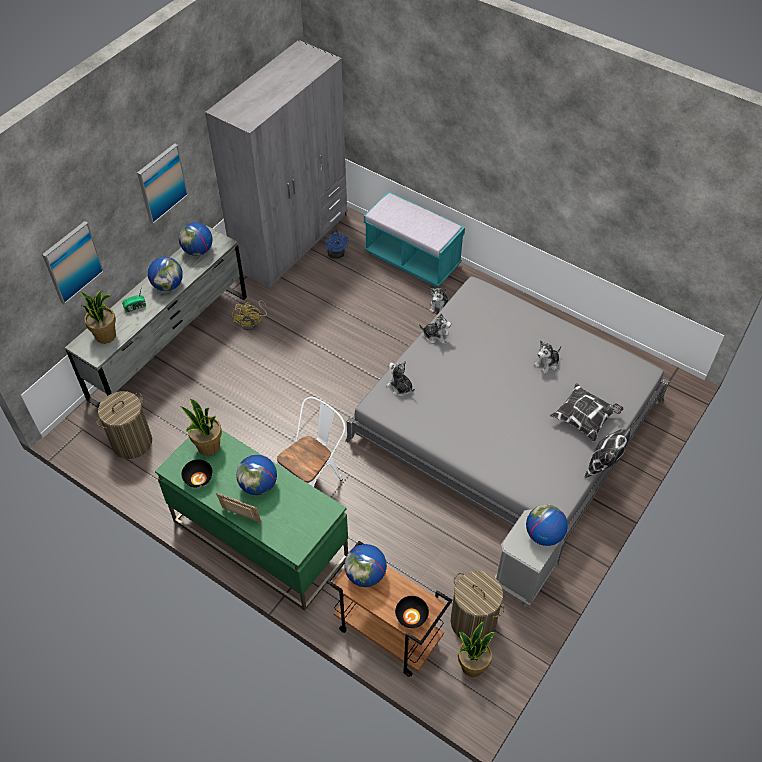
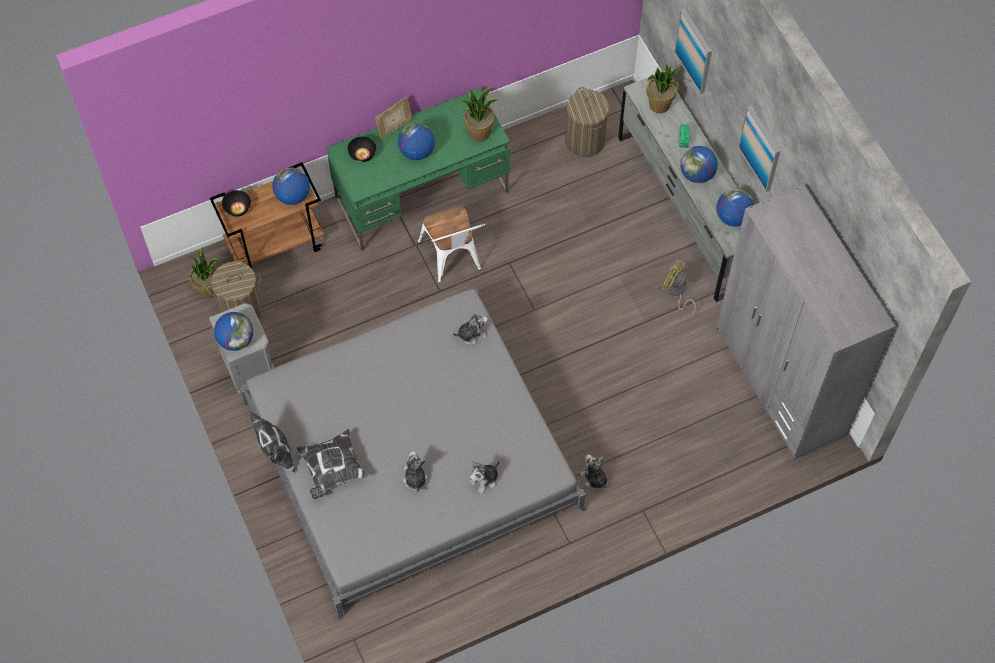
camera: 120 degrees right, 10 degrees up
(198, 479) = (451, 113): black bowl -> black bowl (363, 154)
(337, 255) = (732, 417): blue fan -> none
(412, 259) = (680, 491): turquoise bench -> none
(435, 336) = (514, 399): plush toy -> plush toy (484, 480)

